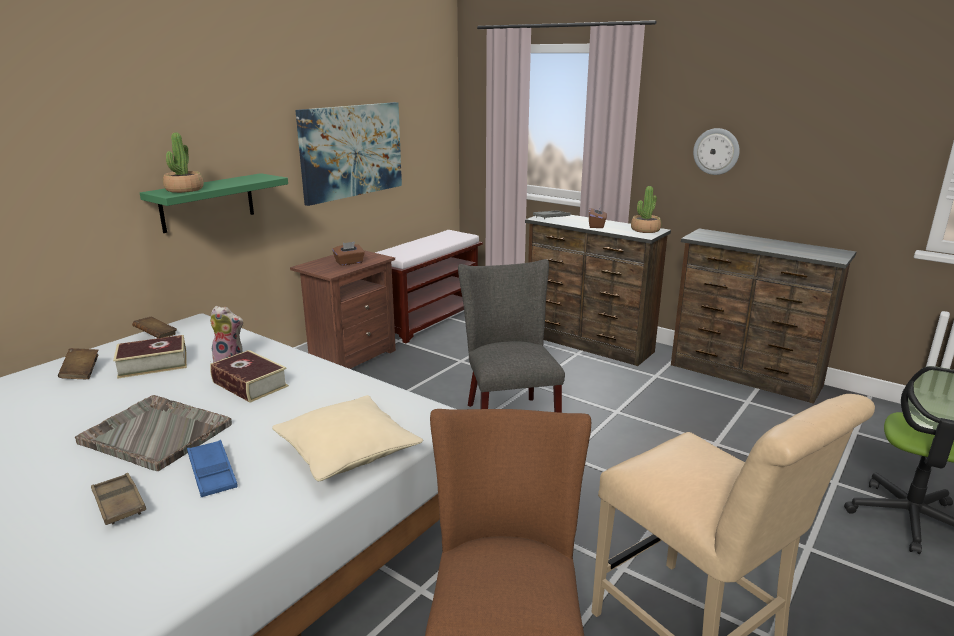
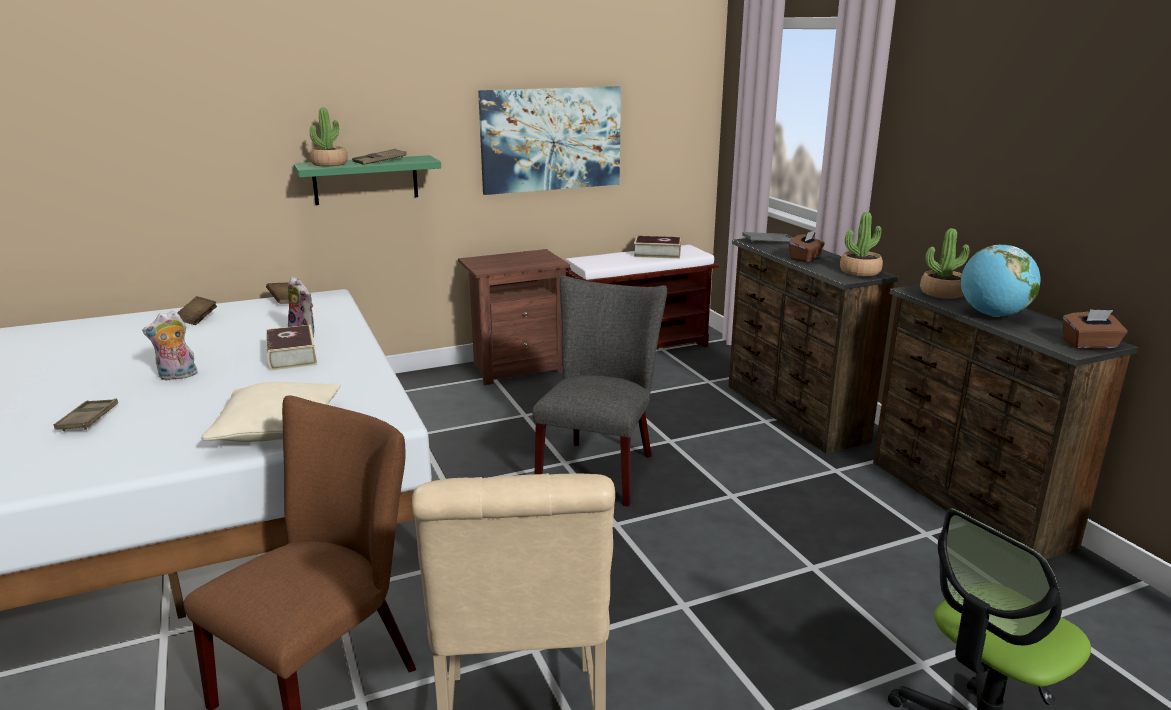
camera: 30 degrees right, 0 degrees up
(153, 364) = (251, 323): book -> book (657, 253)
(155, 433) = (177, 377): grey tray -> plush toy
(212, 473) = (169, 416): blue tray -> none
(229, 182) = (380, 161): none -> brown tray
(349, 262) = (517, 262): brown tissue box -> brown tissue box (1090, 345)
(713, 236) = (942, 293): none -> potted plant
(716, 151) = (973, 172): wall clock -> none
(763, 245) = (993, 315): none -> globe

